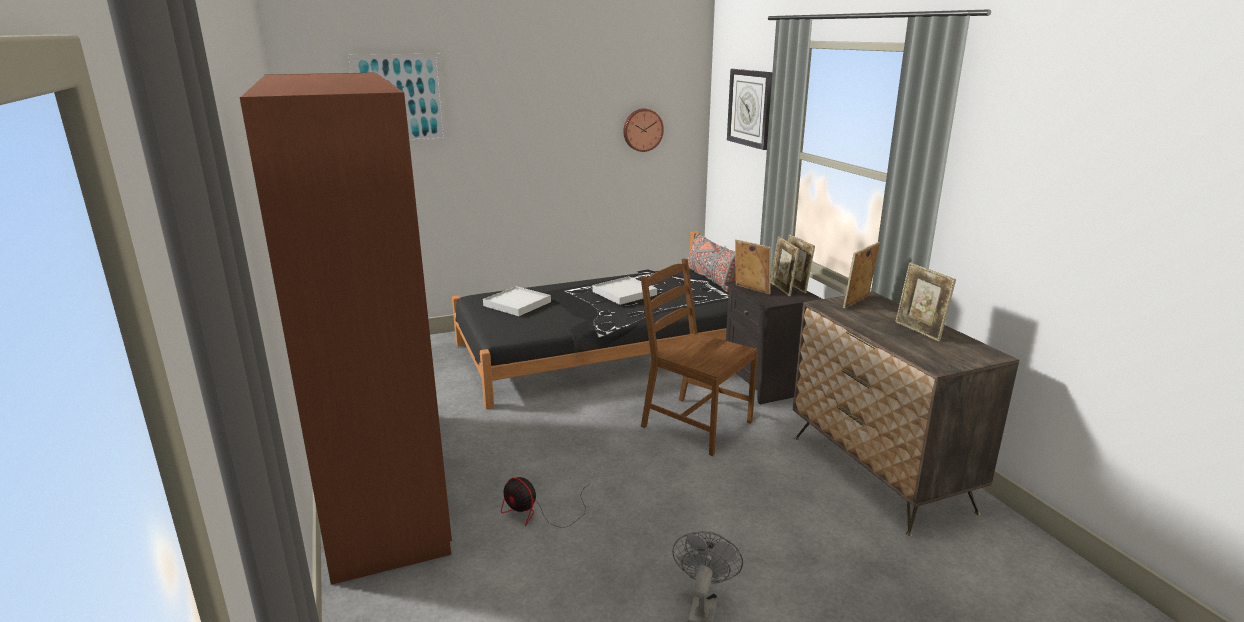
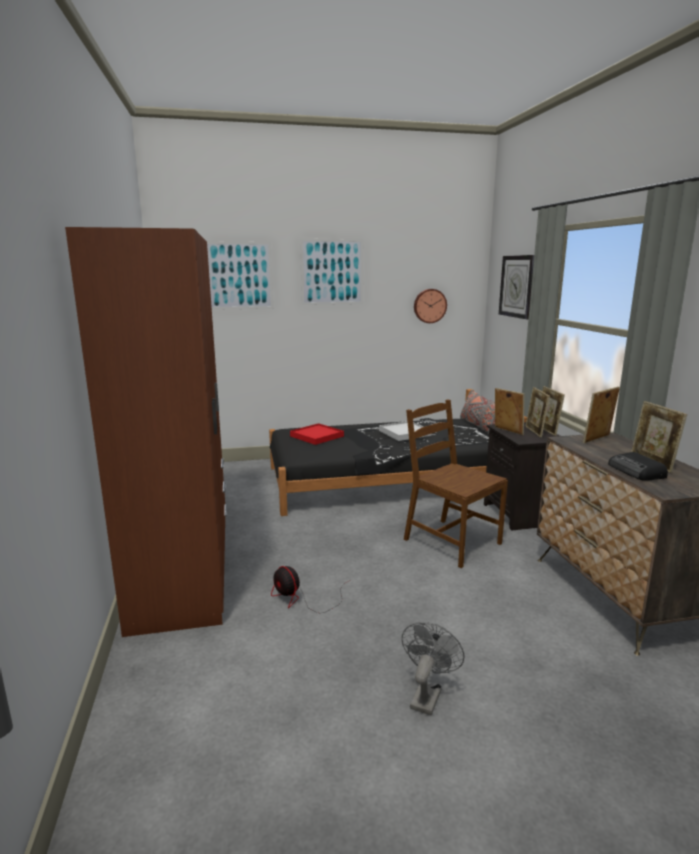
camera: 10 degrees right, 5 degrees down
(517, 304) = (316, 436): white tray -> red tray
(520, 91) = (332, 272): none -> picture
(905, 342) = (636, 471): none -> radio

